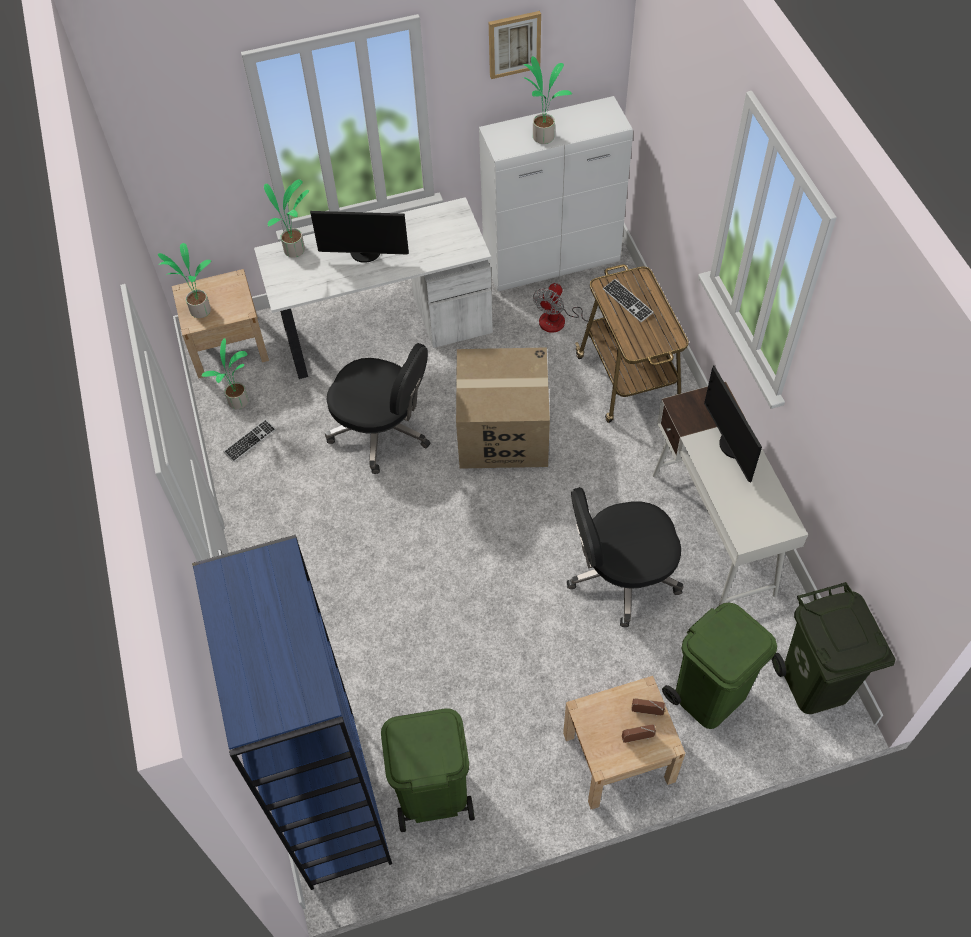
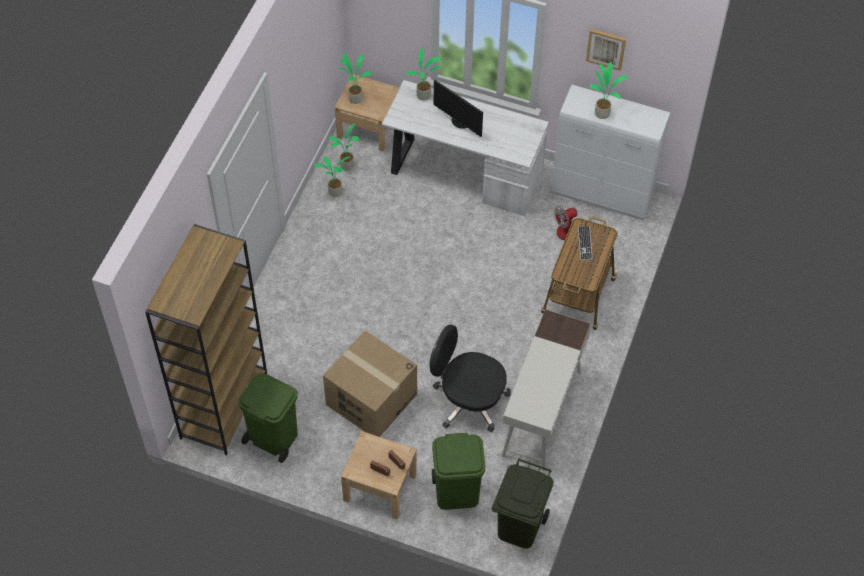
camera: 35 degrees right, 0 degrees up
(250, 441) = (334, 192): keyboard -> potted plant
(331, 798) = (223, 404): blue bookcase -> brown bookcase
(382, 431) = (410, 233): black office chair -> none
(502, 431) = (477, 278): cardboard box -> cardboard box (371, 399)
(733, 445) = (558, 359): monitor -> none

